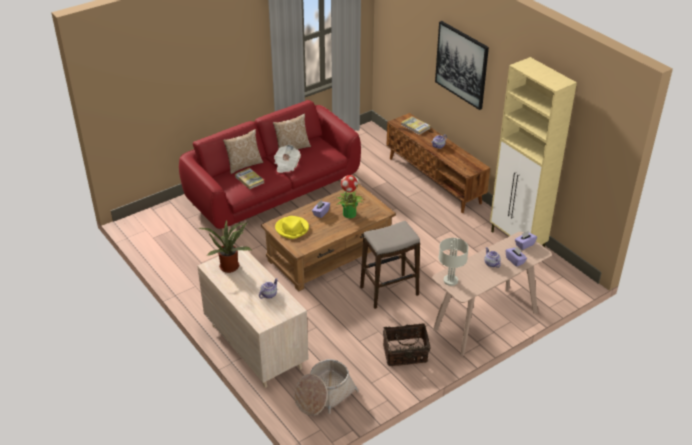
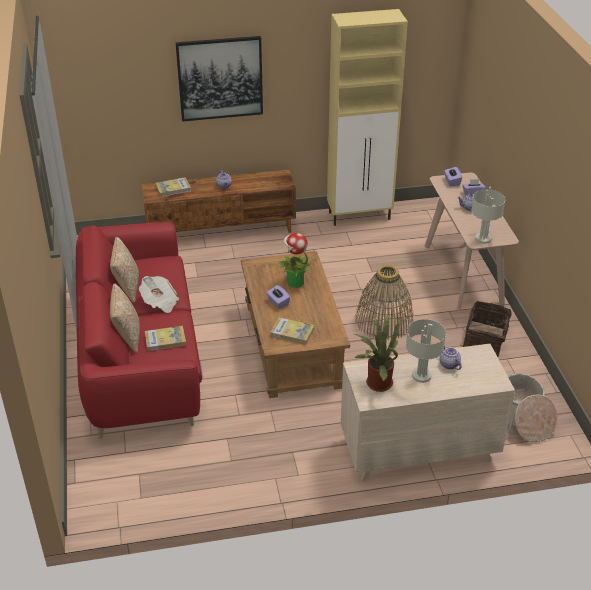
camera: 65 degrees left, 0 degrees up
(248, 284) = (421, 375): none -> grey table lamp
(292, 229) = (292, 332): yellow hat -> book
(389, 291) = (384, 320): stool -> basket

